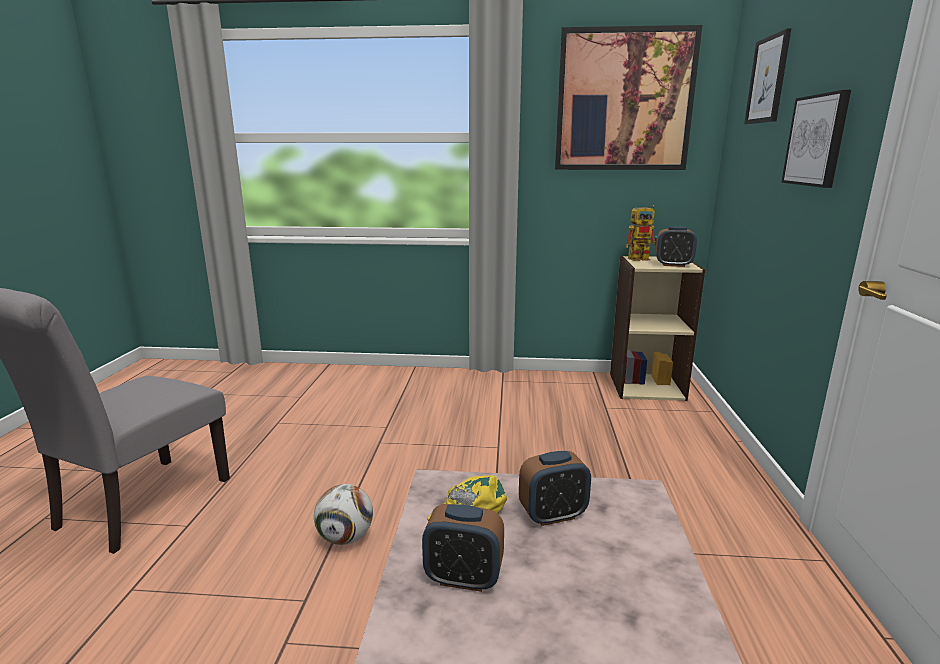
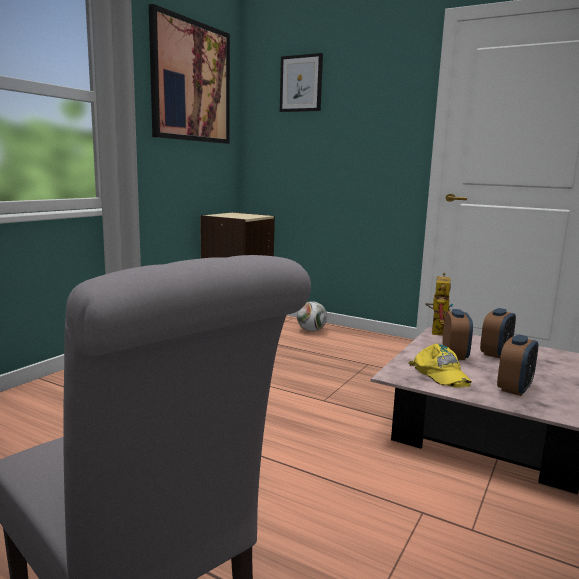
camera: 65 degrees left, 5 degrees down
(346, 538) = (344, 477): football -> football (311, 331)
(642, 258) = (221, 215): toy robot -> toy robot (436, 330)
(673, 265) = (252, 215): alarm clock -> alarm clock (495, 353)
(816, 140) = (372, 123): picture -> none

